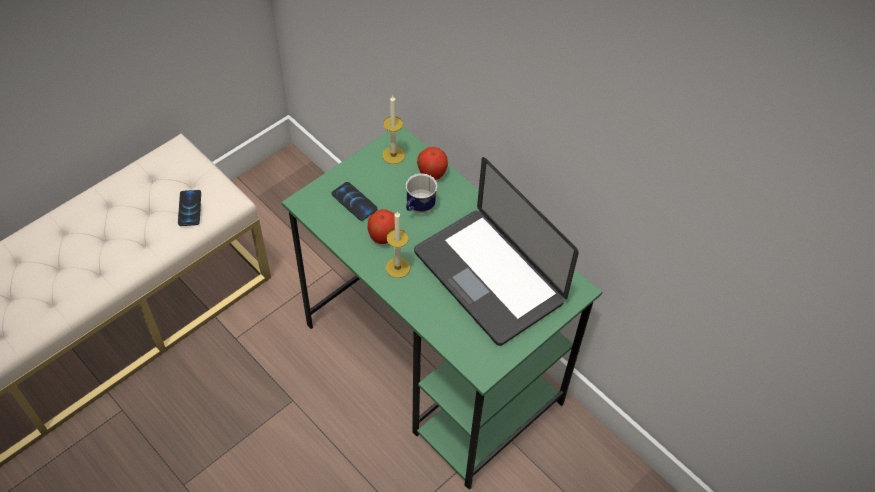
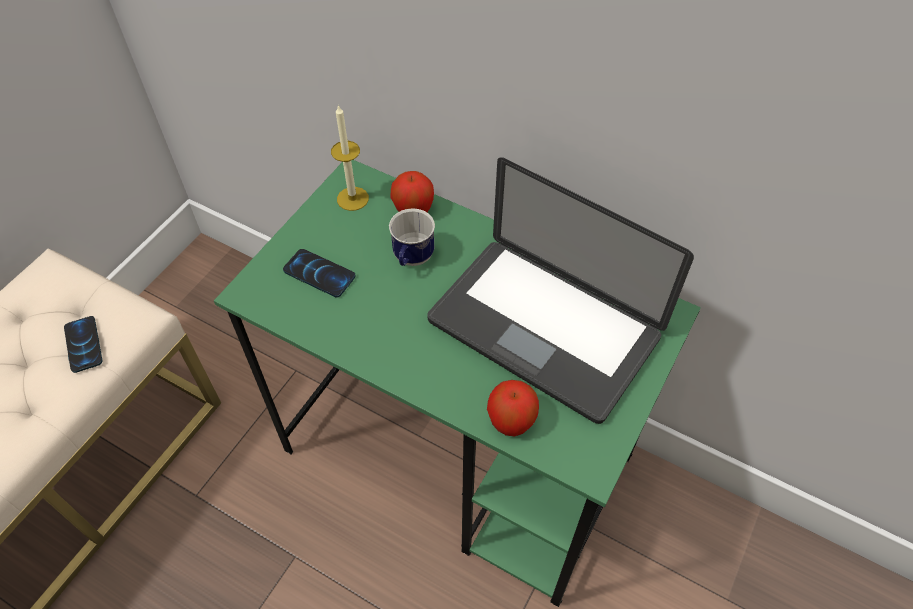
camera: 15 degrees left, 0 degrees up
(383, 236) = (376, 311): apple -> apple (511, 420)
(397, 267) = (412, 350): candle -> none

